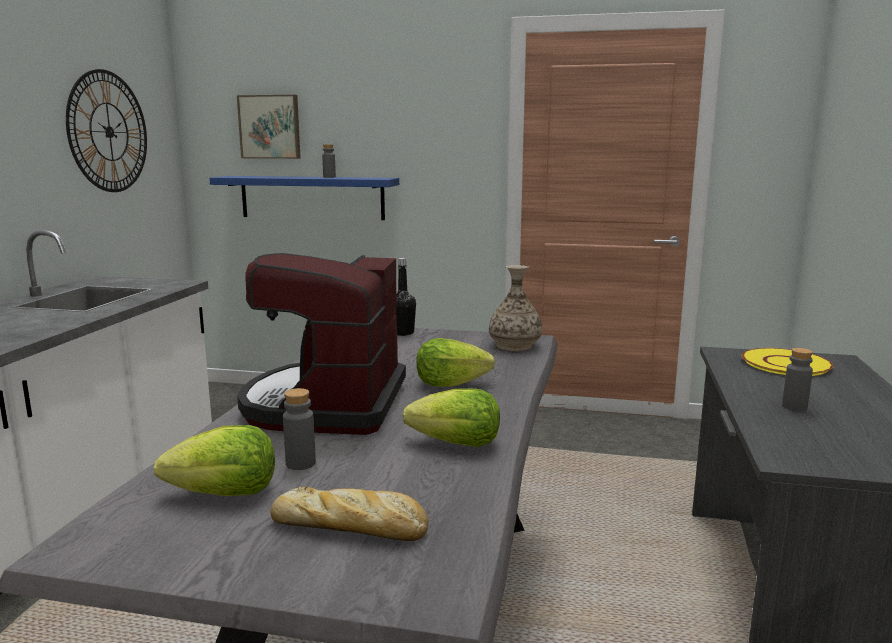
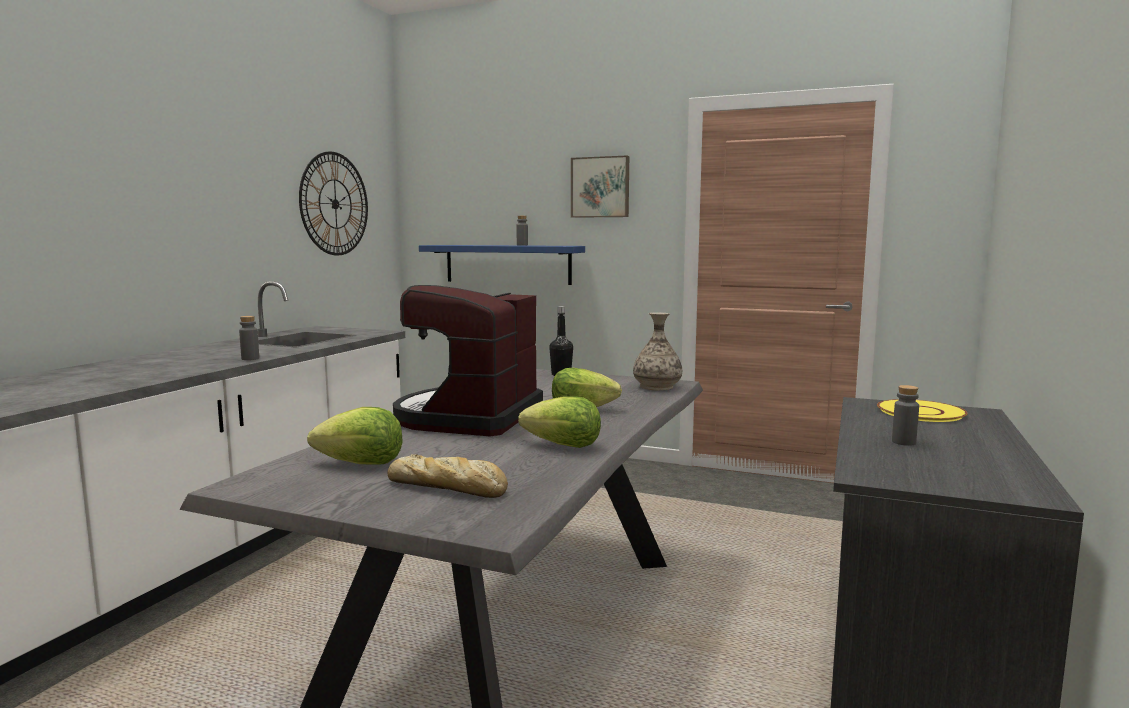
camera: 10 degrees right, 5 degrees down
(270, 127) = (474, 201): picture -> picture (600, 187)
(300, 463) = (428, 450): grey bottle -> grey bottle (250, 358)

